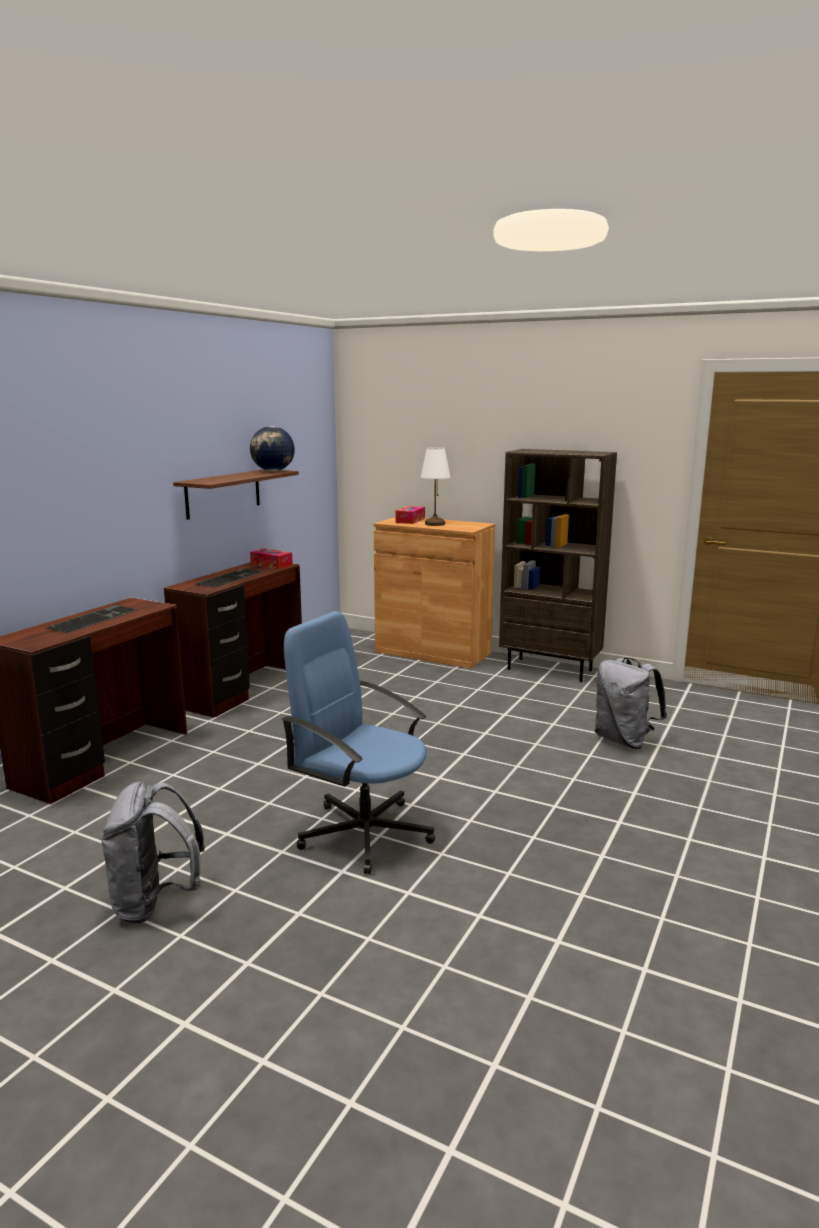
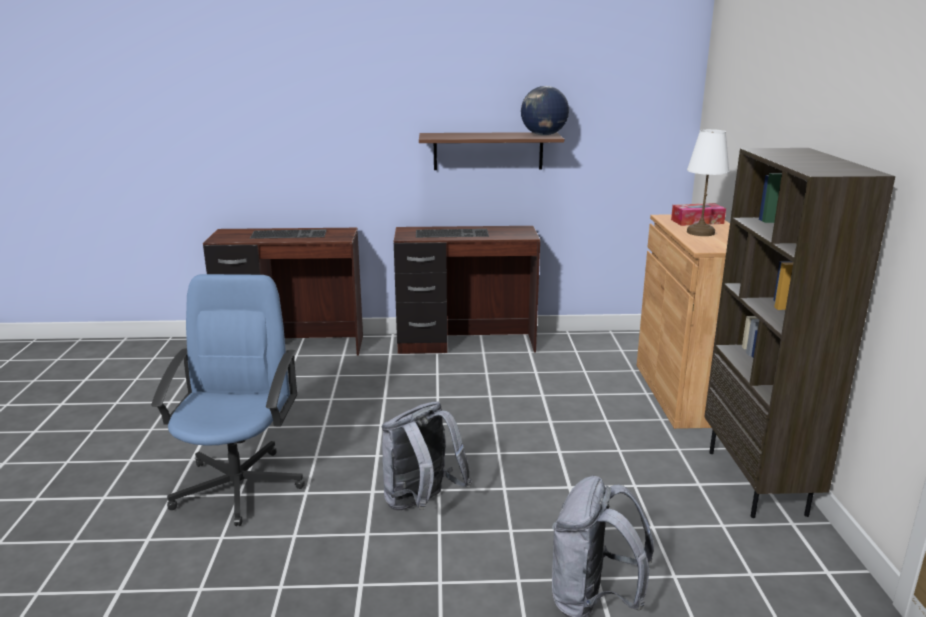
camera: 60 degrees right, 5 degrees up
(155, 903) = (104, 438): grey backpack -> grey backpack (421, 504)
(271, 565) = (519, 232): tissue box -> none

